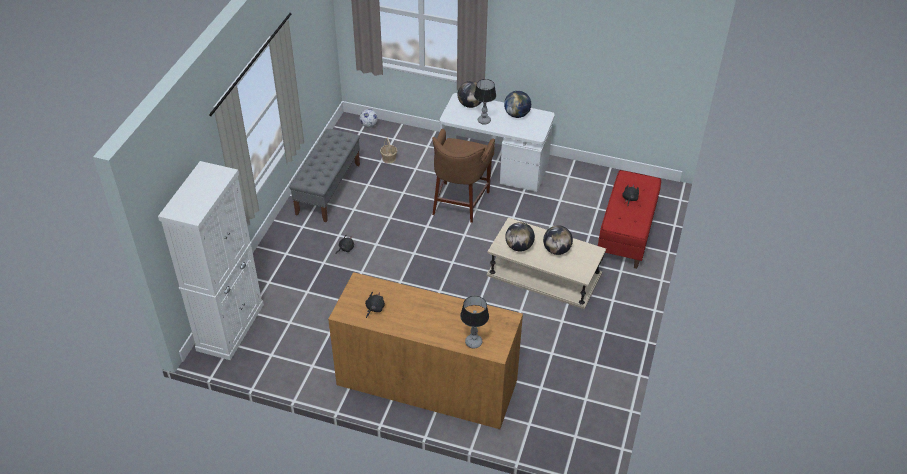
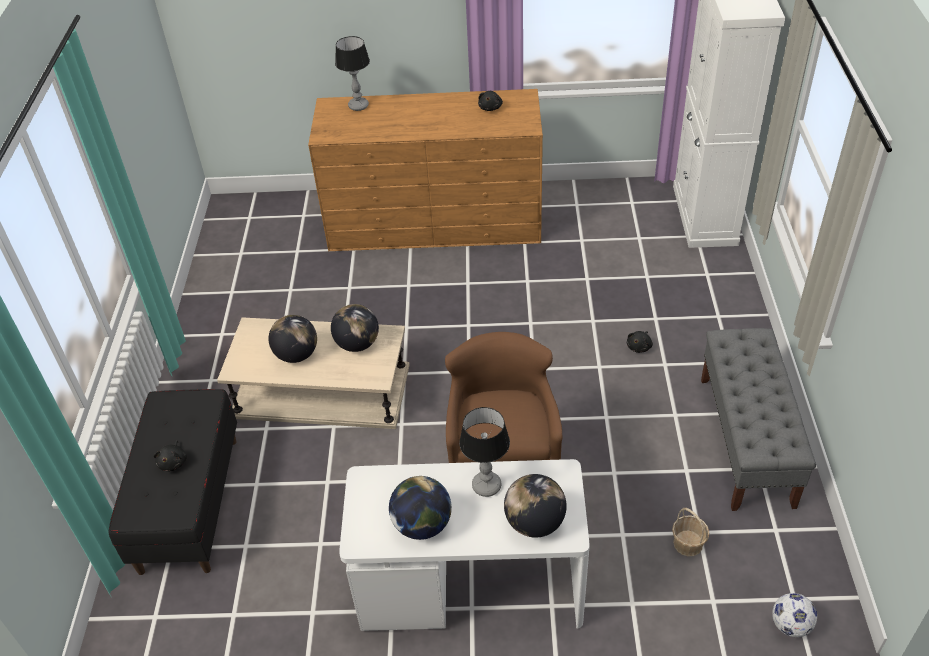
camera: 165 degrees right, 0 degrees up
(626, 234) = (189, 503): red bench -> black bench

